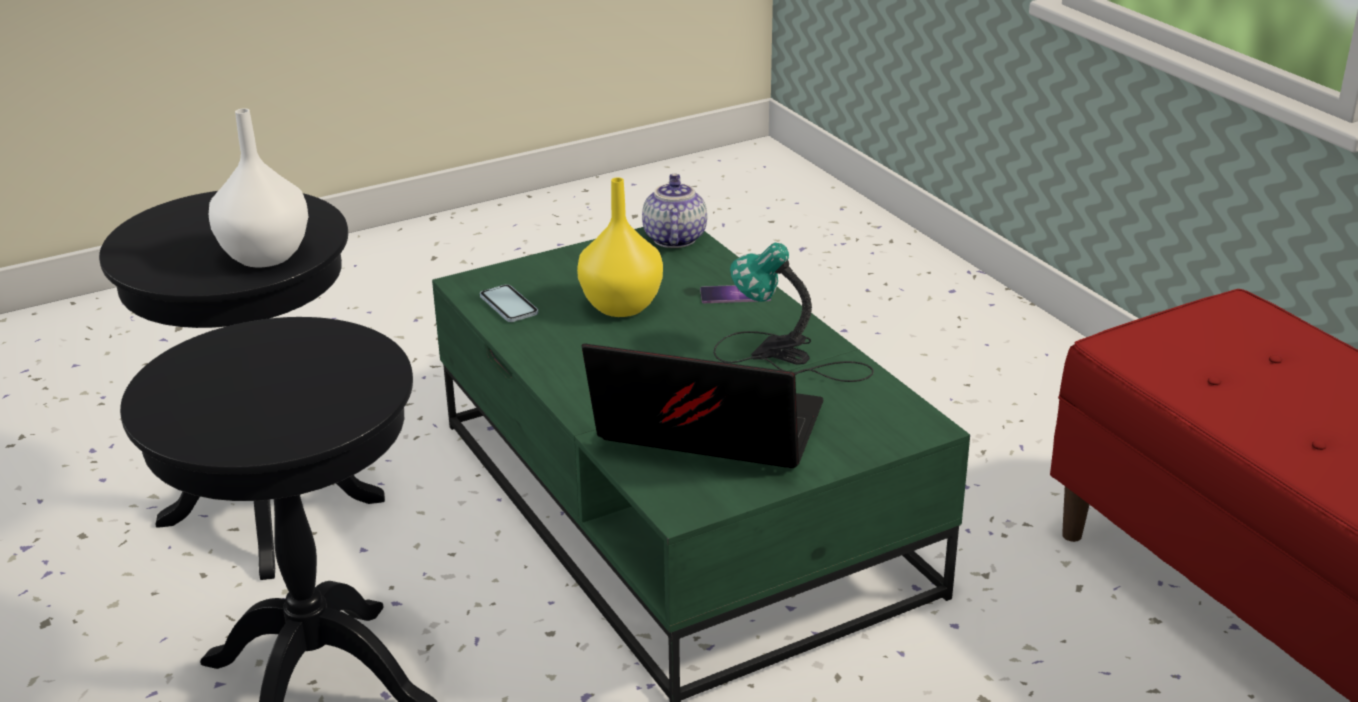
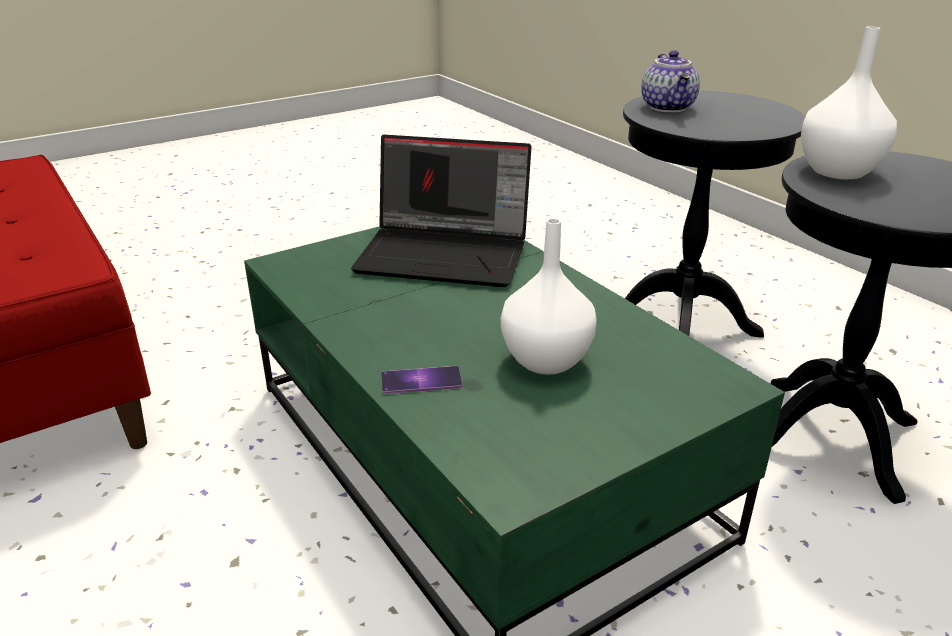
camera: 175 degrees right, 0 degrees up
(509, 305) = (668, 357): phone -> none
(620, 305) = (547, 361): yellow vase -> white vase
(673, 238) = (510, 475): teapot -> teapot (669, 107)
(785, 360) = (376, 309): table lamp -> none

